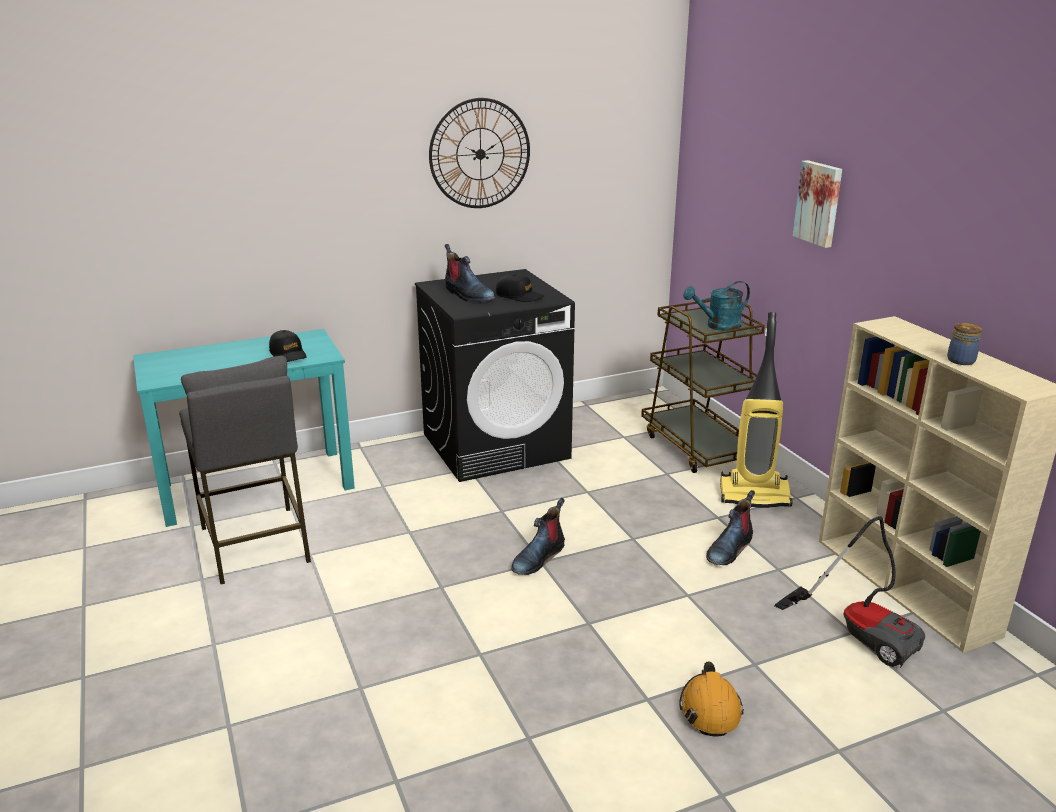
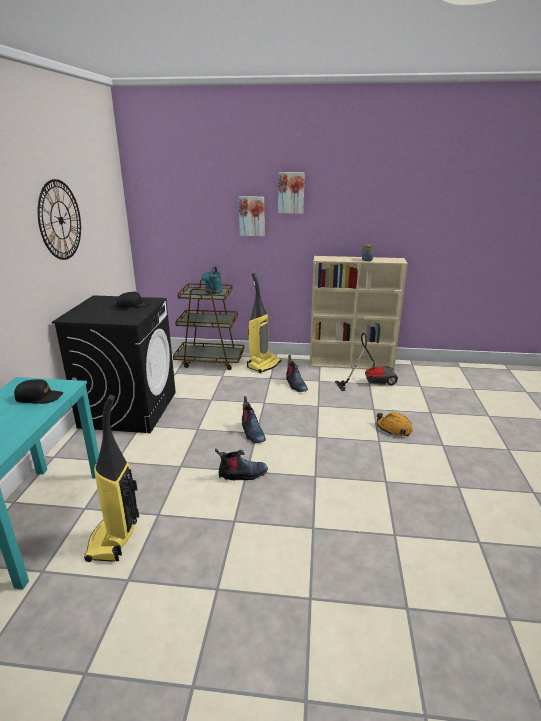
camera: 60 degrees left, 0 degrees up
(255, 544) = (115, 539): grey stool -> vacuum cleaner
(467, 295) = (106, 314): boot -> boot (242, 474)
(884, 170) = (291, 192): none -> picture

